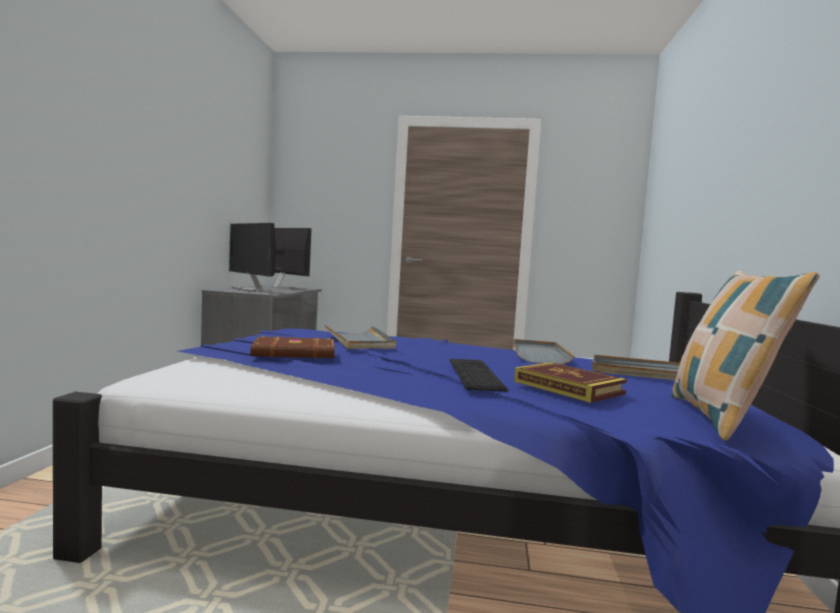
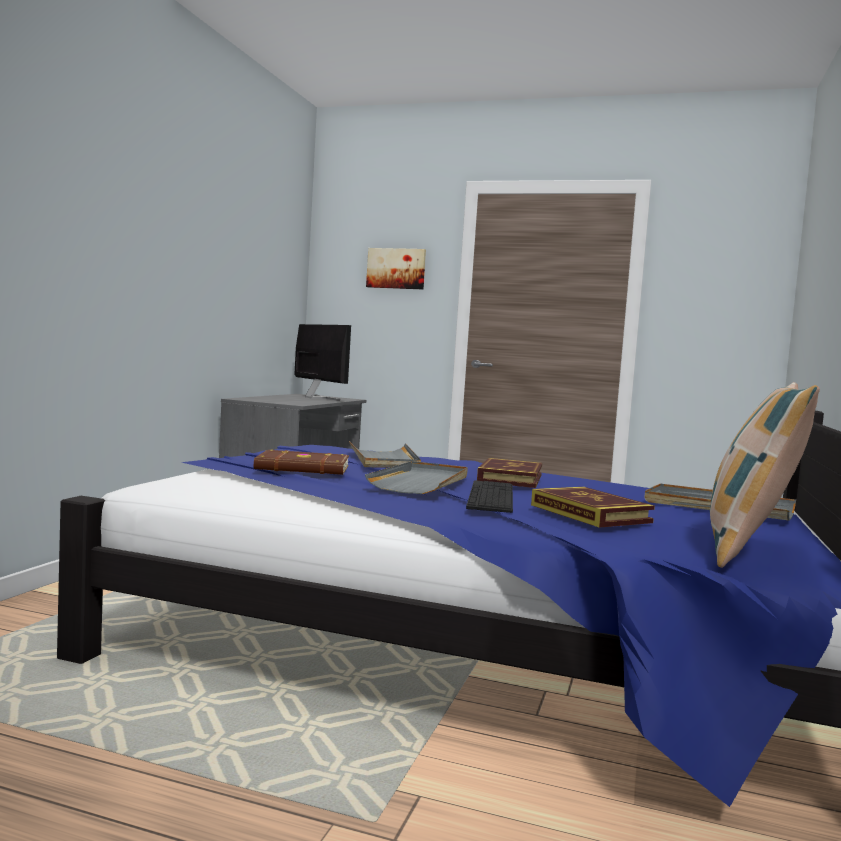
camera: 10 degrees right, 0 degrees up
(250, 289) = (277, 399): monitor -> none
(343, 184) = (396, 268): none -> picture
(473, 354) = (510, 478): none -> book
(538, 355) = (598, 483): grey tray -> grey tray (421, 482)

